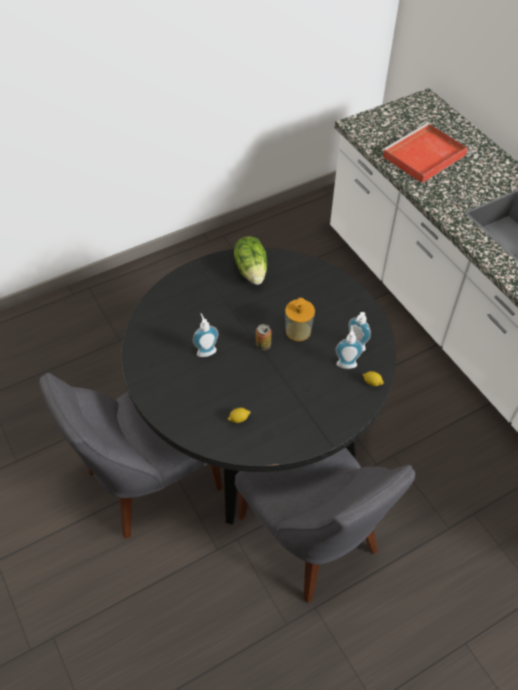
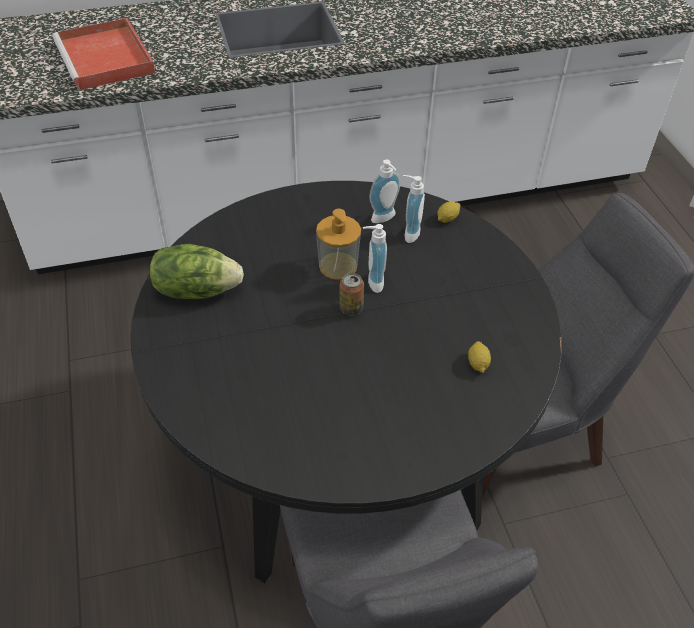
camera: 75 degrees left, 5 degrees down
(205, 350) = (337, 378): soap dispenser -> soap dispenser (372, 282)

